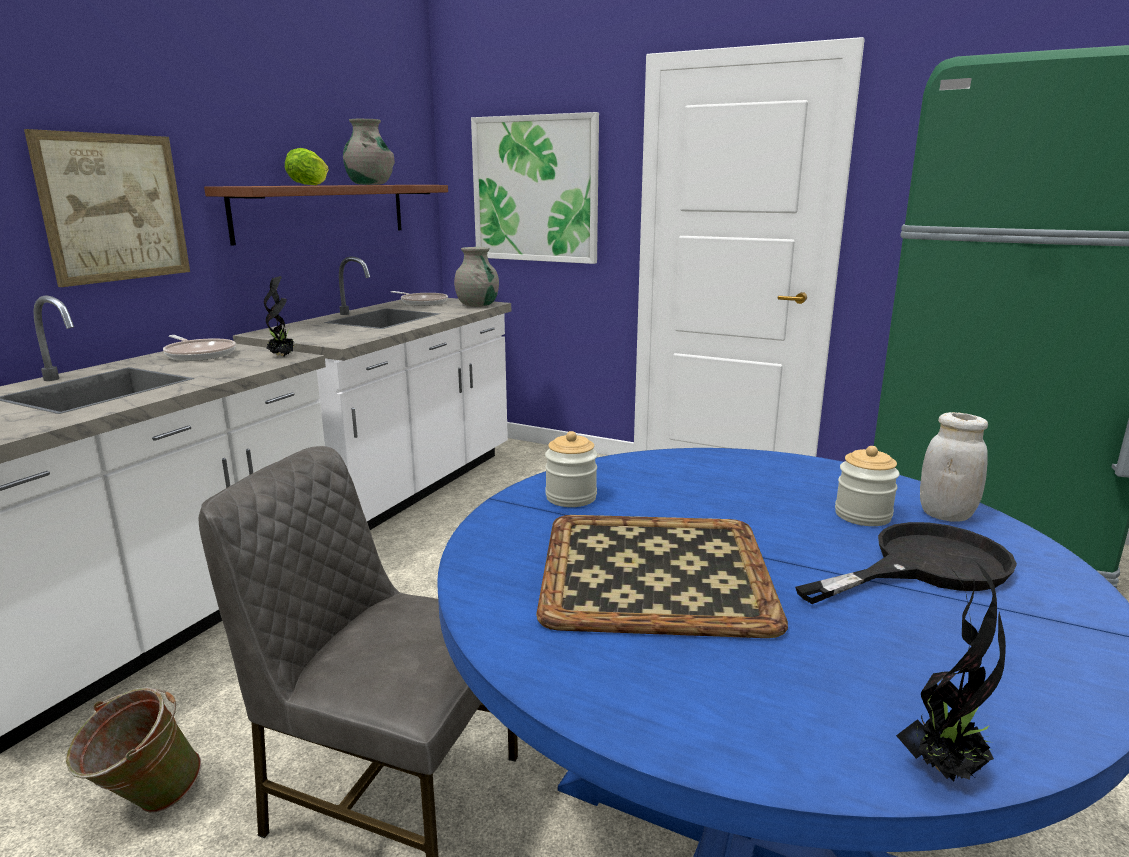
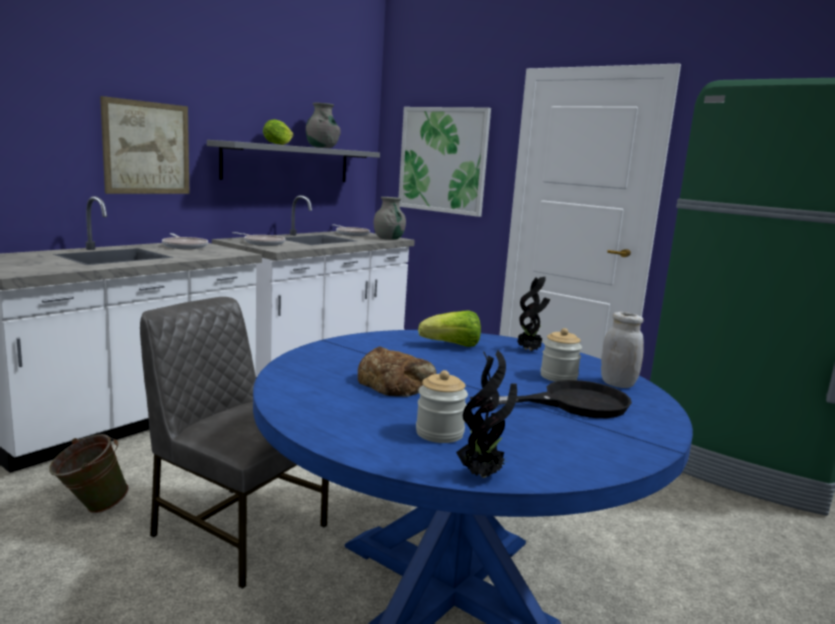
camera: 10 degrees right, 5 degrees down
(283, 356) = (235, 252): potted plant -> potted plant (529, 350)
(311, 334) = (262, 243): none -> frying pan
(324, 211) = (288, 163): brown shelf -> grey shelf
(571, 497) = (373, 345): jar -> jar (439, 433)
(657, 571) = (396, 382): tray -> bread
(679, 479) = (452, 346): none -> lettuce

